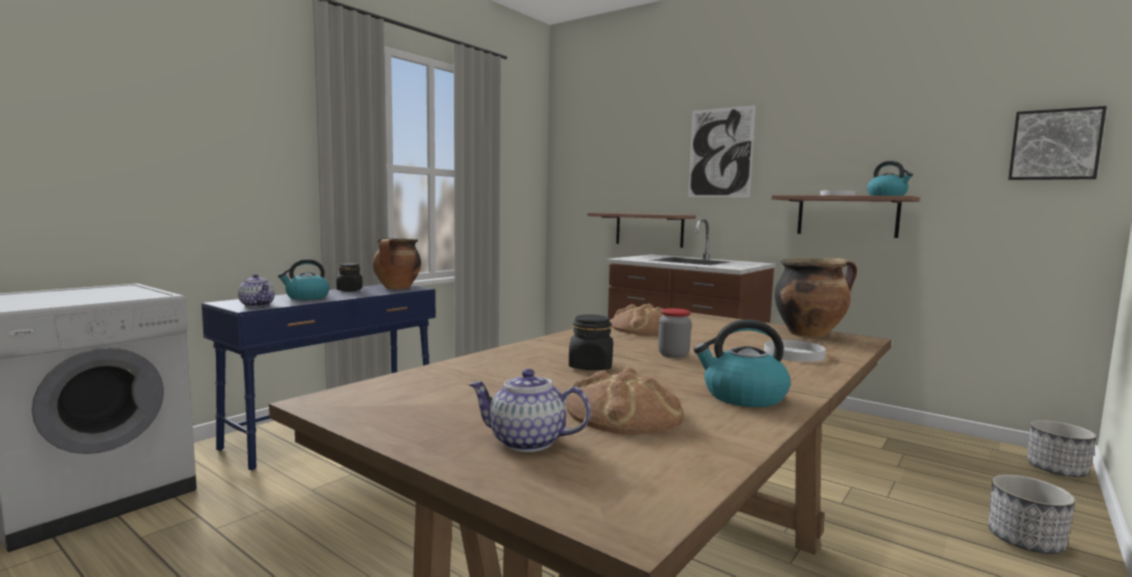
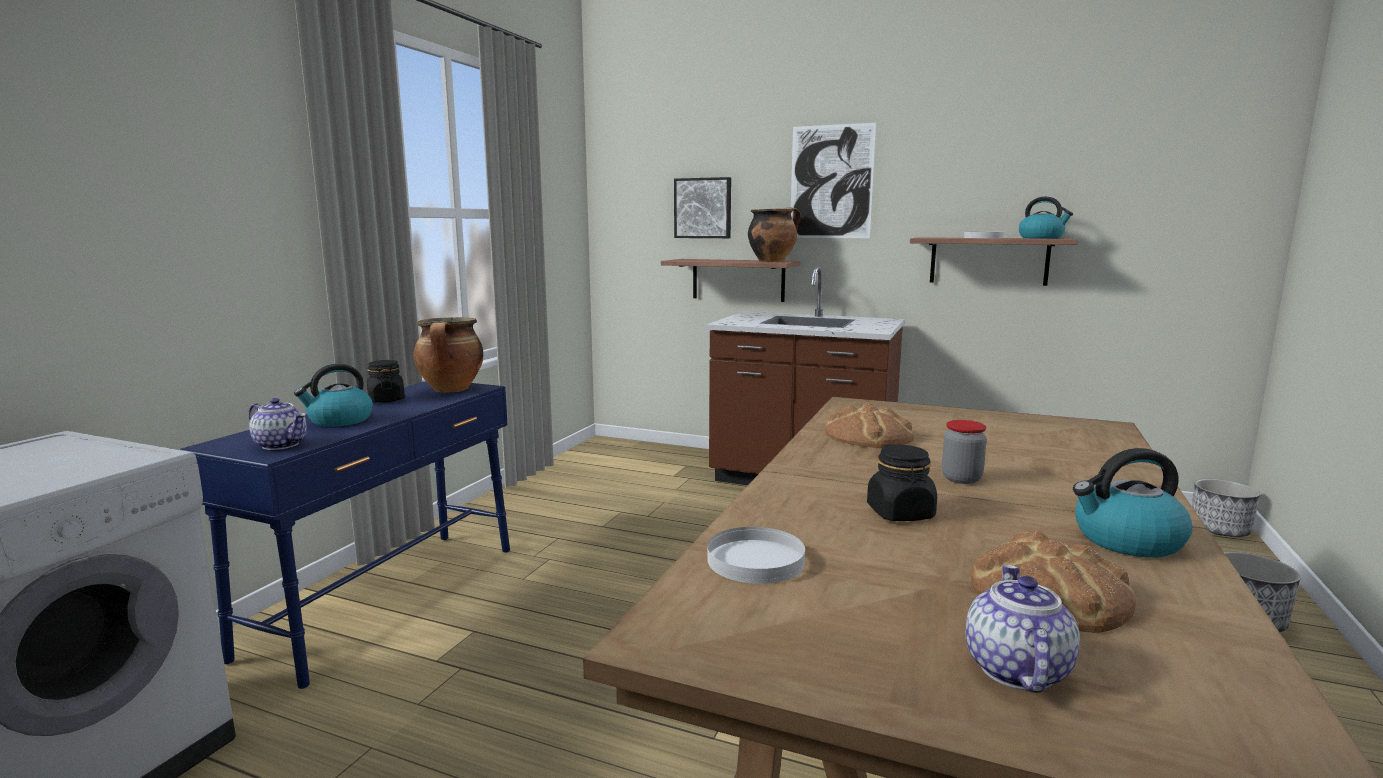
camera: 15 degrees left, 5 degrees up
(526, 442) = (1014, 669): teapot -> teapot turned 105 degrees clockwise
(794, 354) = (1079, 460): white plate -> white plate (756, 560)
(810, 334) = (1049, 424): cooking pot -> cooking pot (772, 261)
(1054, 145) = (1216, 180): picture -> picture (703, 208)

